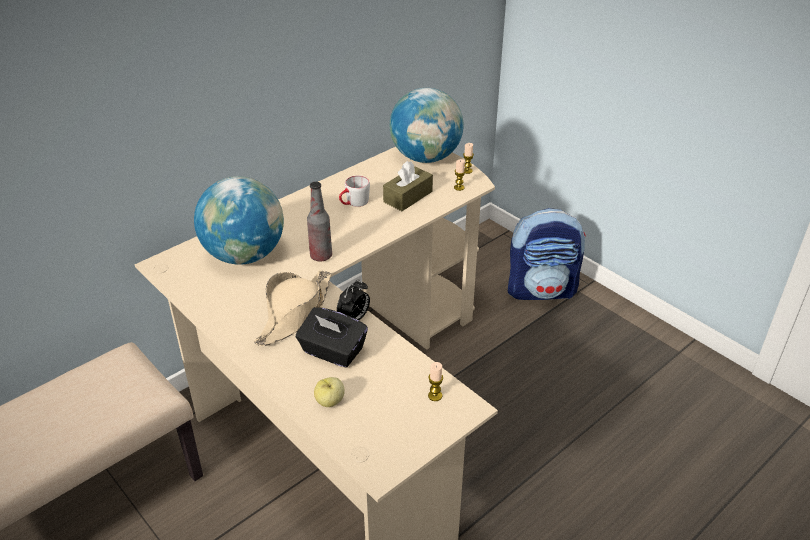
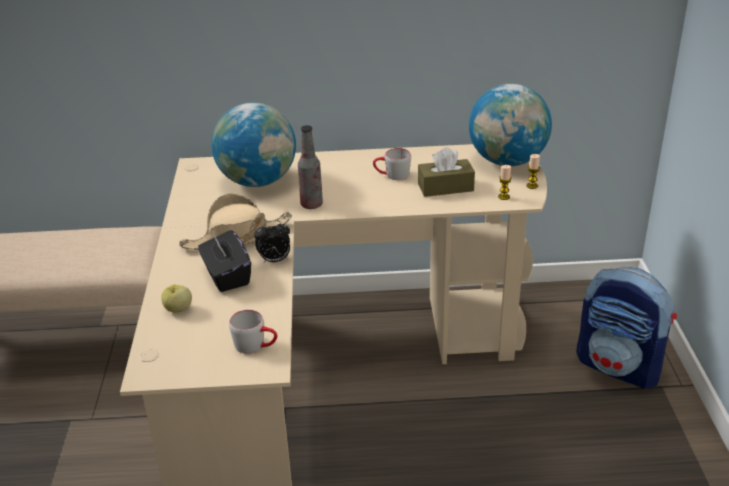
camera: 40 degrees right, 5 degrees down
(435, 396) = (256, 345): candle -> grey mug

